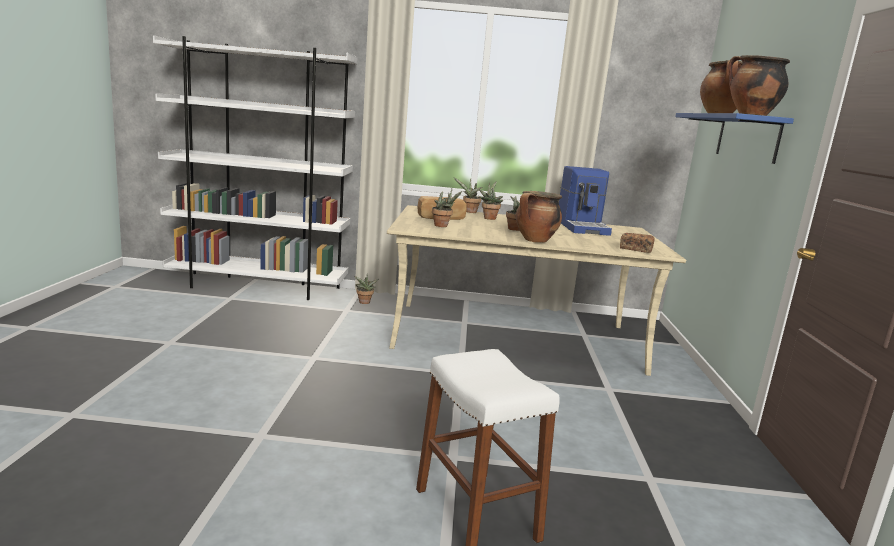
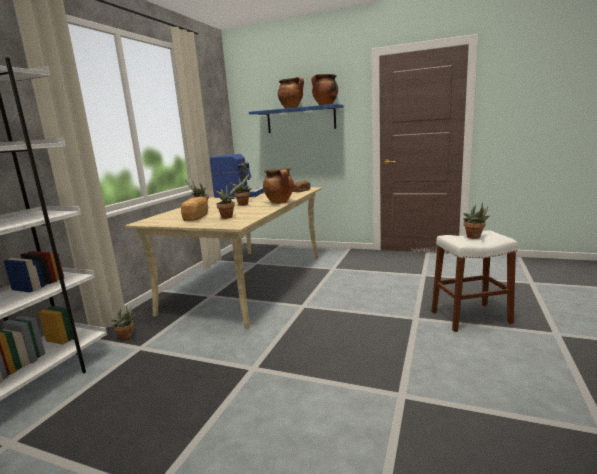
camera: 70 degrees left, 0 degrees up
(469, 212) = (173, 211): potted plant -> potted plant (475, 237)

